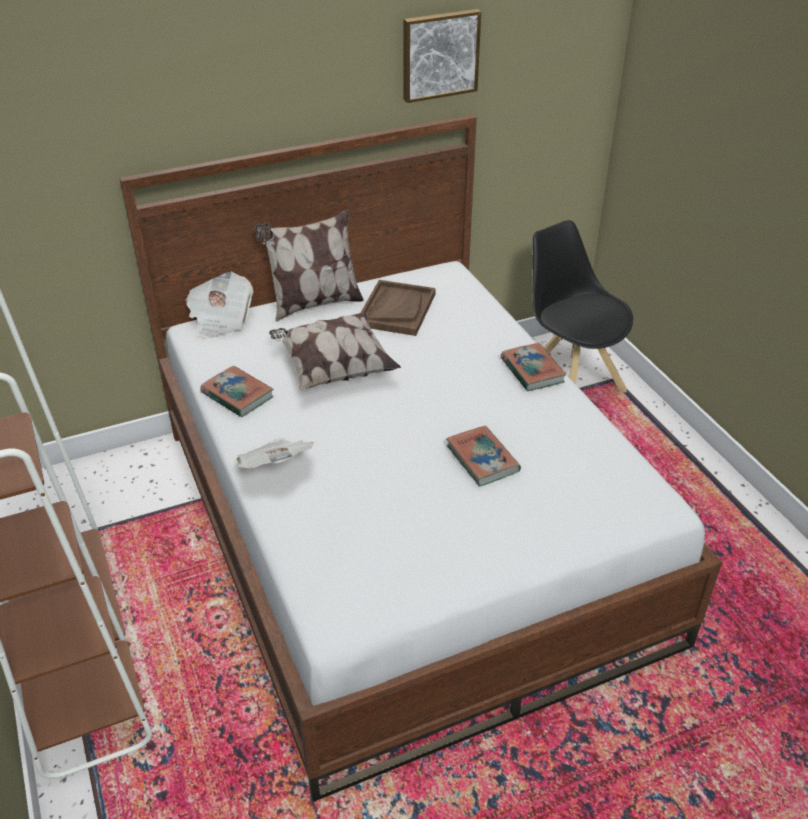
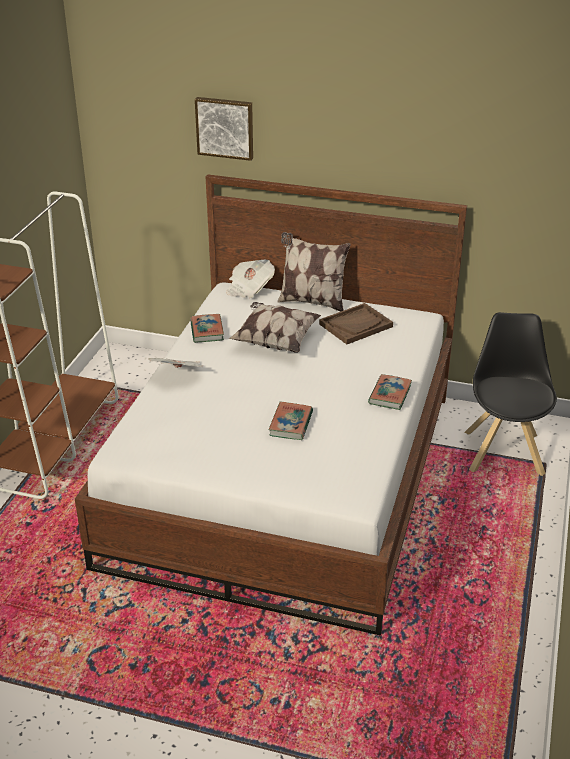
camera: 40 degrees right, 5 degrees down
(439, 54) = (445, 154): picture -> picture (225, 127)

